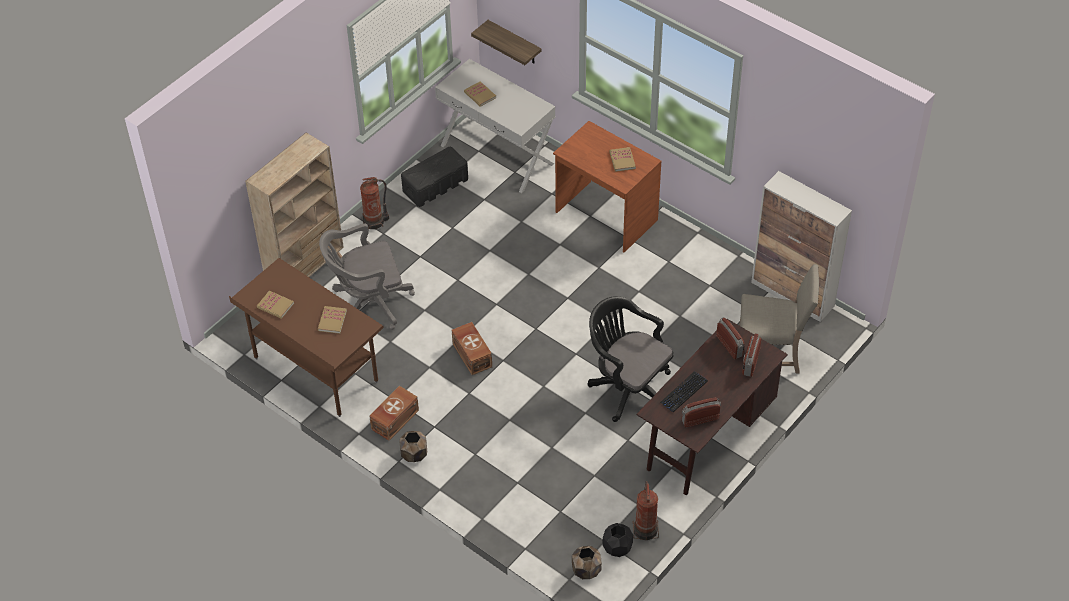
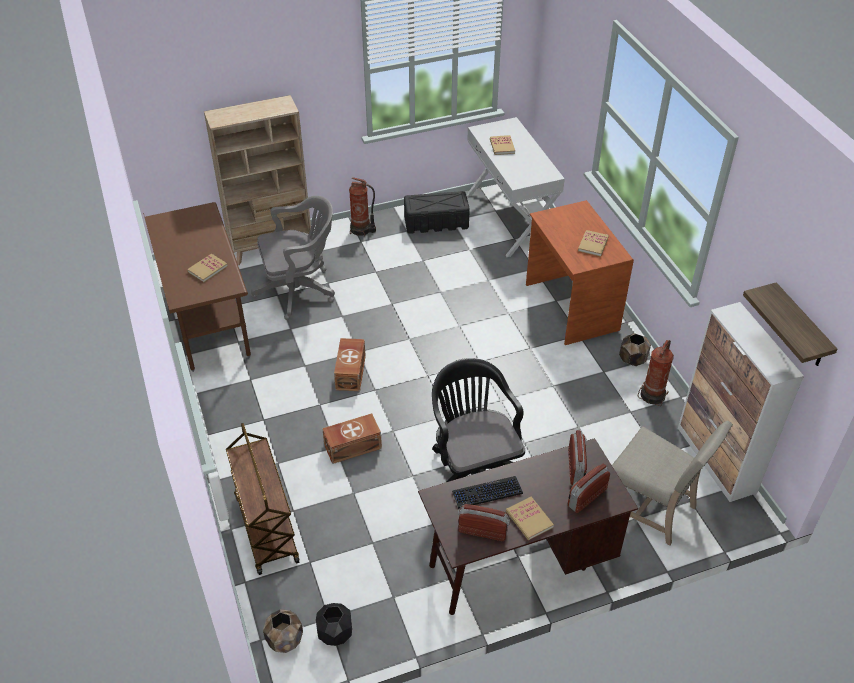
camera: 30 degrees right, 5 degrees down
(275, 305) = (174, 237): book -> book (529, 519)
(368, 303) = (299, 290): grey office chair -> grey office chair turned 150 degrees clockwise
(394, 420) = (234, 396): brown storage box -> brown storage box (351, 446)
(414, 454) = (224, 435): brown planter -> brown planter (632, 359)
(508, 505) = (266, 528): none -> brown cart
(514, 43) = (556, 108): shelf -> shelf (801, 327)
(645, 529) = (380, 629): fire extinguisher -> fire extinguisher (653, 395)

